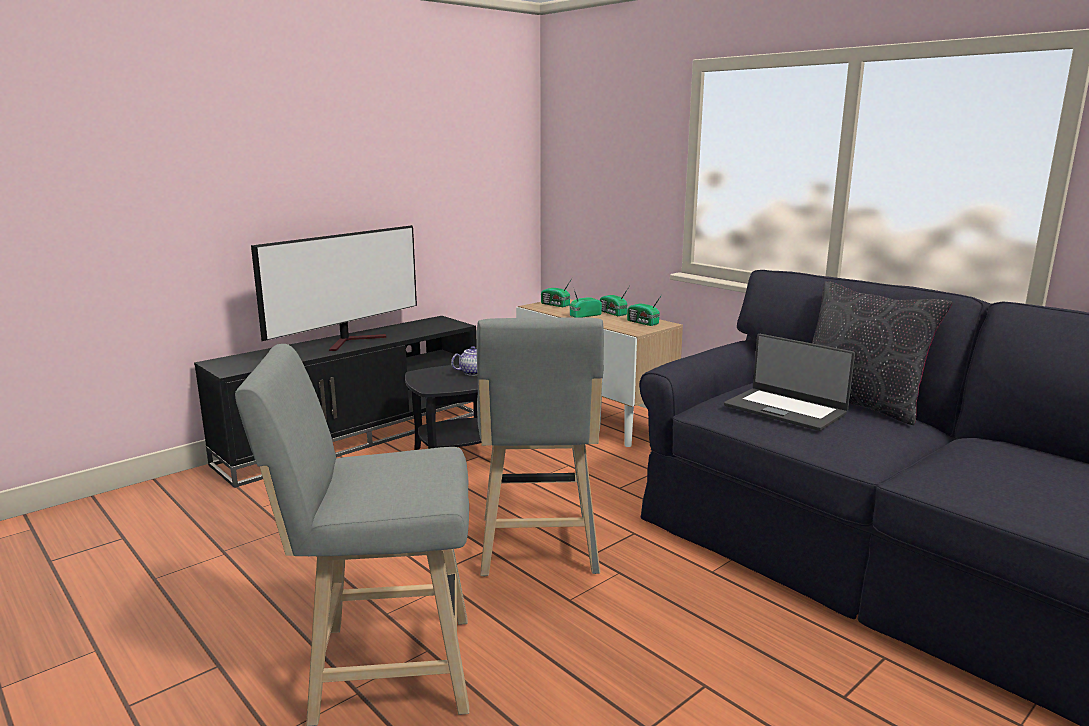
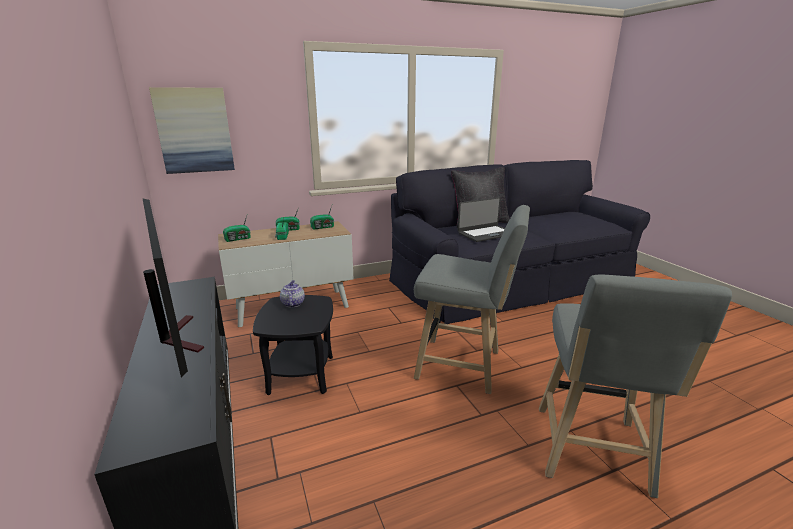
camera: 70 degrees left, 5 degrees up
(578, 174) = (194, 130): none -> picture

